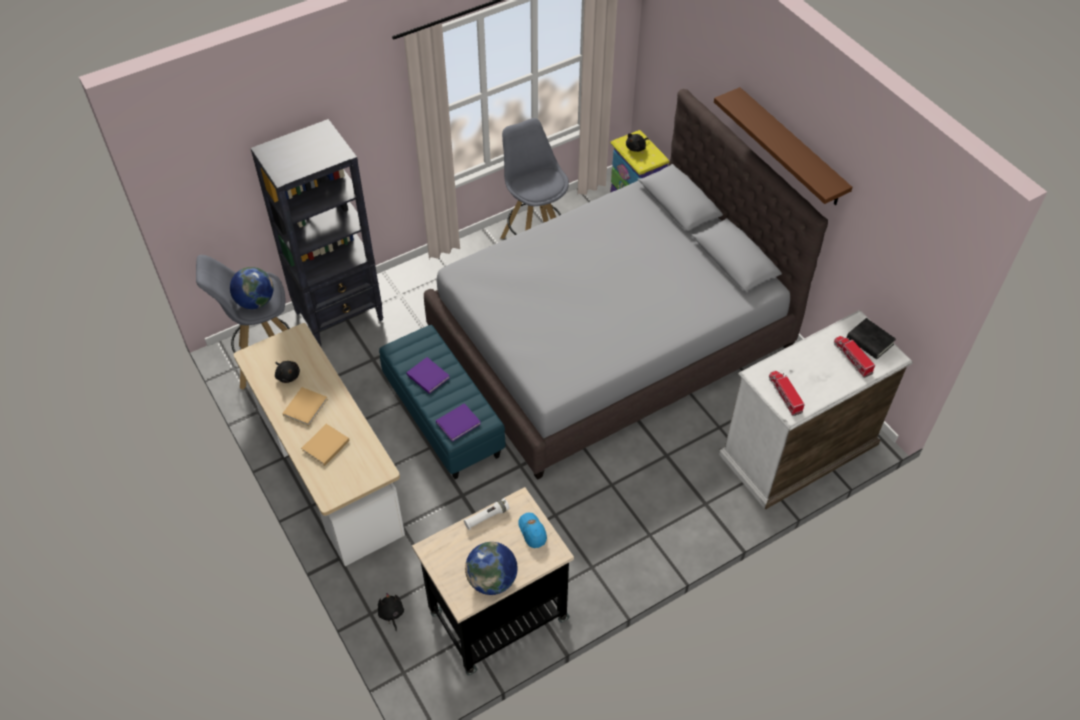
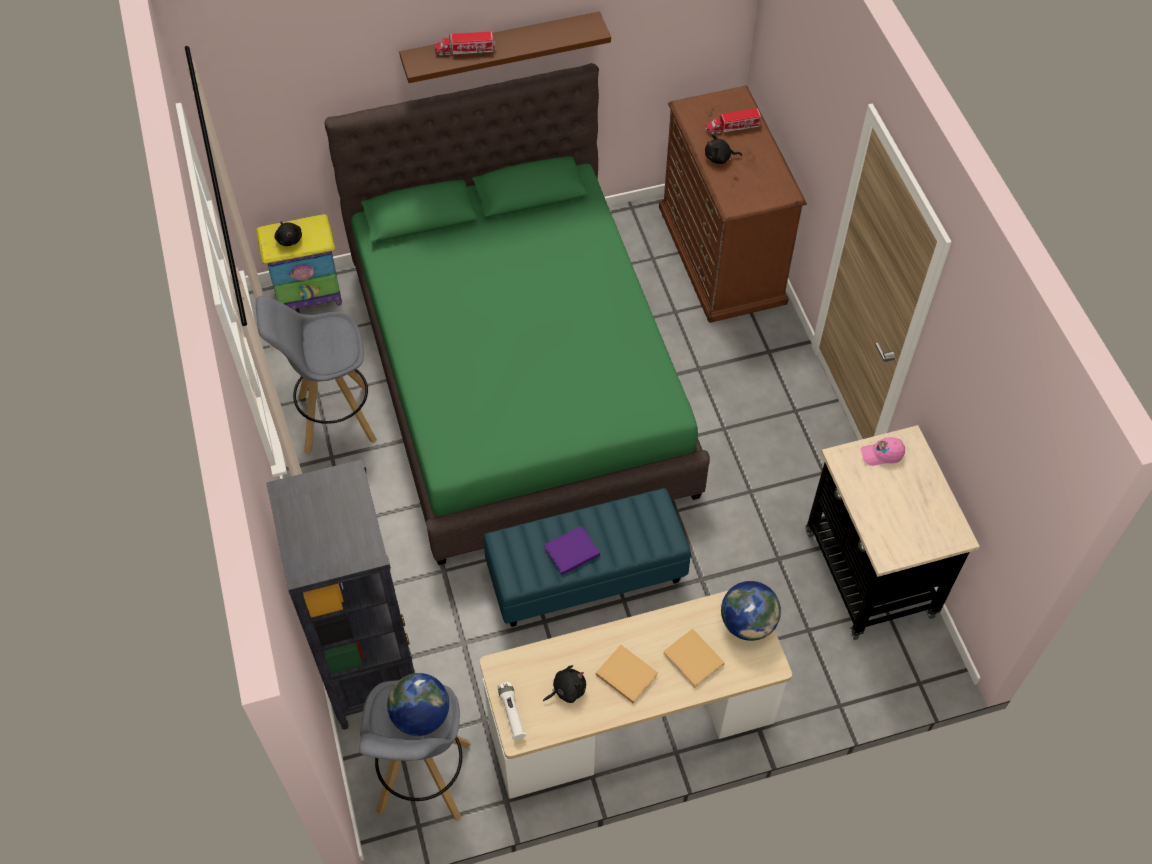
camera: 75 degrees left, 5 degrees up
(391, 614) = (845, 683): black plush toy -> black plush toy (719, 158)
(459, 422) = (652, 530): purple book -> none
(486, 517) = (855, 493): white flashlight -> white flashlight (512, 714)
(492, 580) = (935, 504): globe -> globe (747, 623)
(532, 532) = (881, 454): blue cap -> pink cap
(611, 339) = (520, 377): grey bed -> green bed
(784, 395) = (765, 192): toy truck -> toy truck (465, 50)
(797, 449) = (722, 255): white dresser -> brown dresser
(869, 341) = (714, 107): black book -> none

